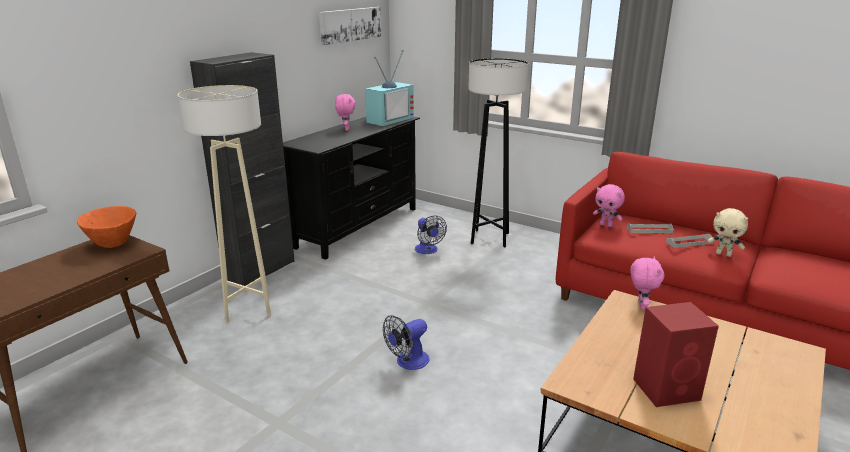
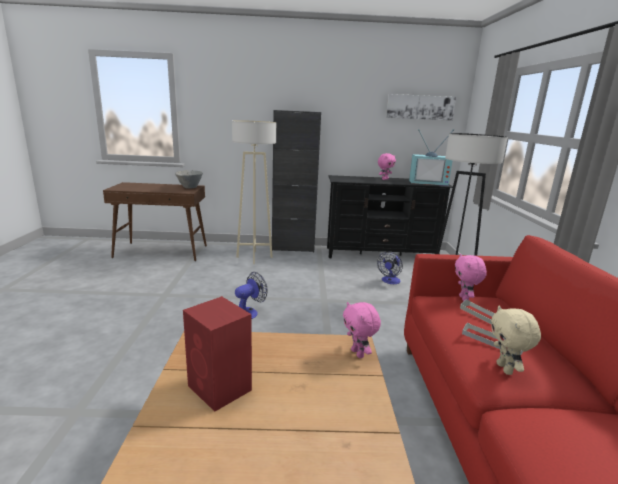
camera: 55 degrees right, 5 degrees down
(113, 244) = (189, 187): orange bowl -> grey bowl
(408, 362) = (249, 312): fan -> fan turned 120 degrees clockwise
(640, 305) = (358, 353): pink plush toy -> pink plush toy turned 90 degrees clockwise

